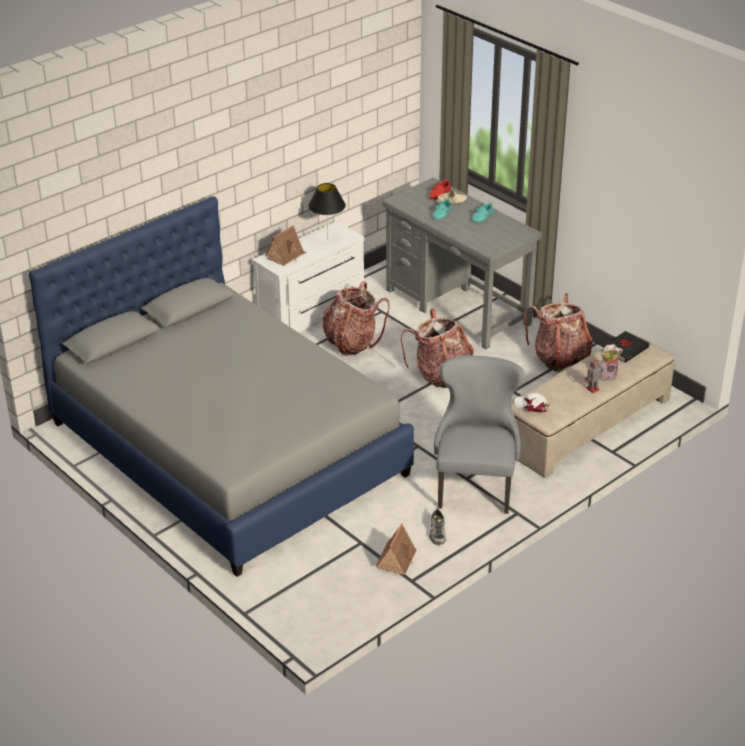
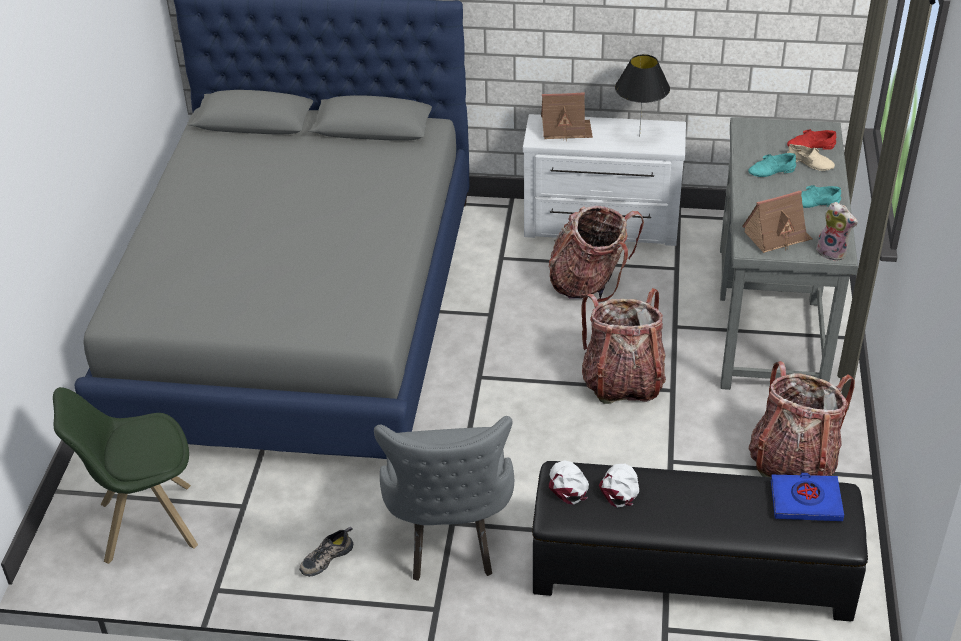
camera: 50 degrees right, 5 degrees up
(328, 584) = (147, 524): none -> green chair
(396, 559) = (242, 553): toy house -> toy house (776, 236)
(475, 484) = (450, 538): grey chair -> grey chair turned 120 degrees clockwise
(552, 392) = (620, 487): none -> white cap
(587, 425) = (690, 570): beige bench -> black bench
(592, 389) = (674, 520): toy robot -> none
(607, 375) = (723, 518): plush toy -> plush toy (833, 252)
(625, 349) = (805, 501): black book -> blue book

